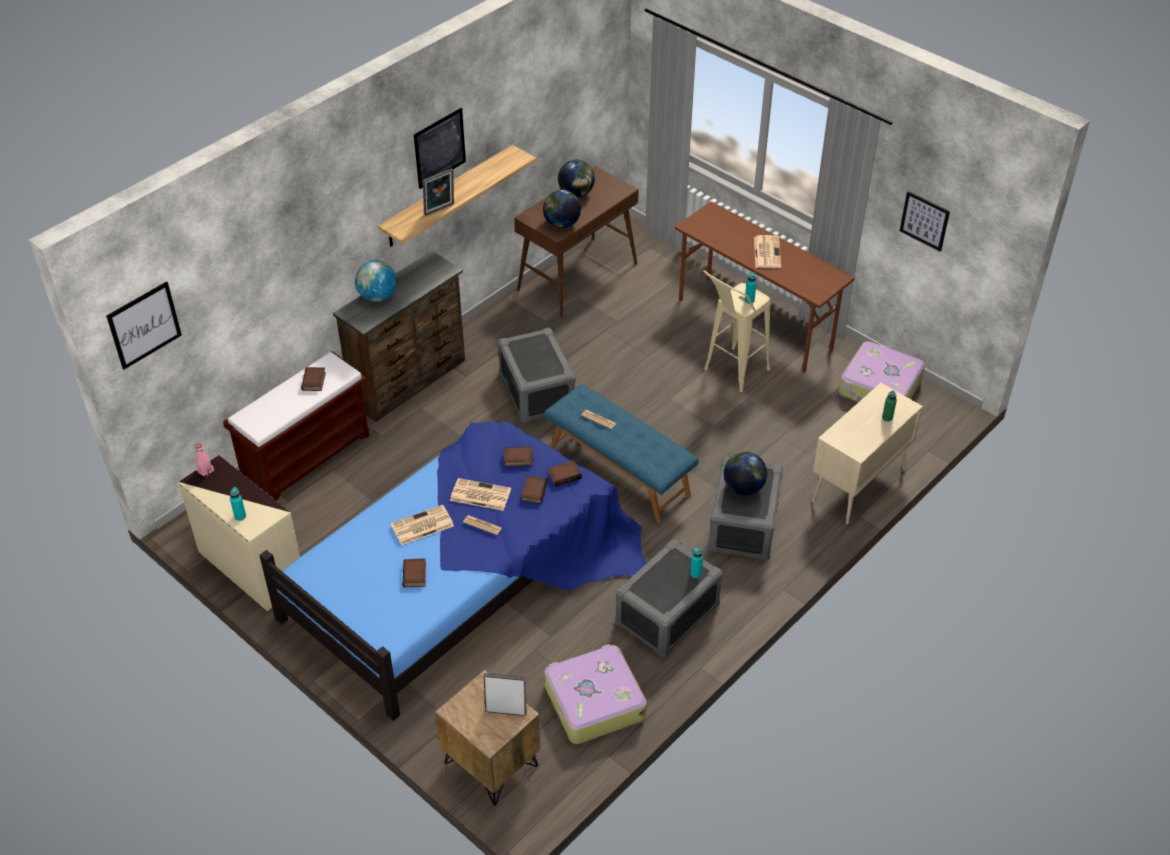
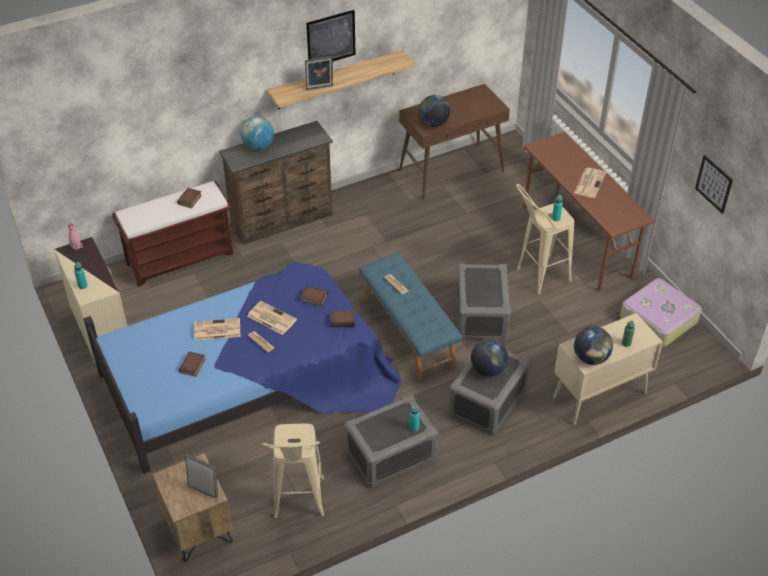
camera: 20 degrees right, 0 degrees up
(144, 325) = (46, 123): picture -> none
(533, 491) = (312, 326): book -> none
(537, 391) = (375, 252): grey storage box -> grey storage box (481, 315)
(576, 194) = (457, 102): globe -> globe (590, 358)
(593, 701) = (299, 506): suitcase -> beige stool

